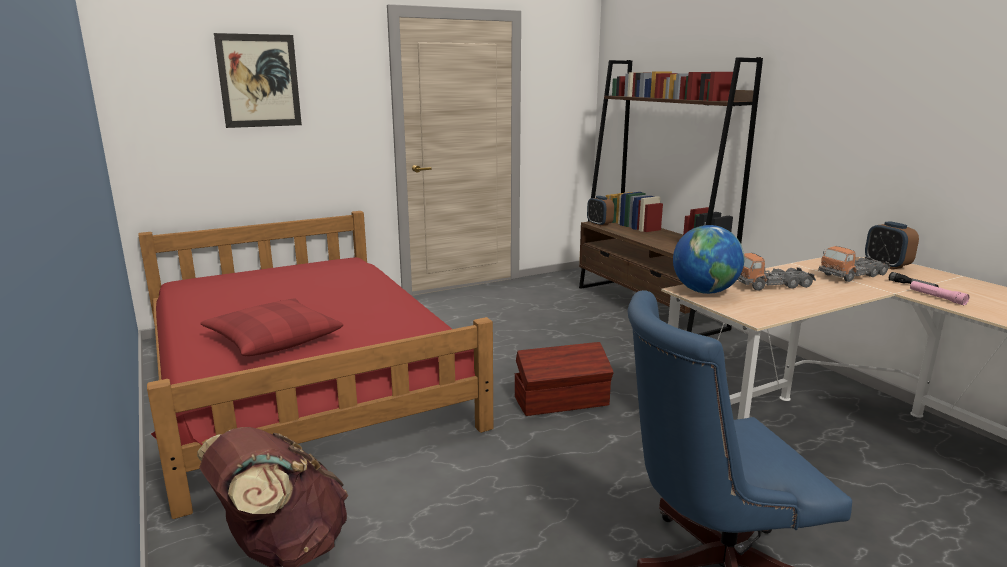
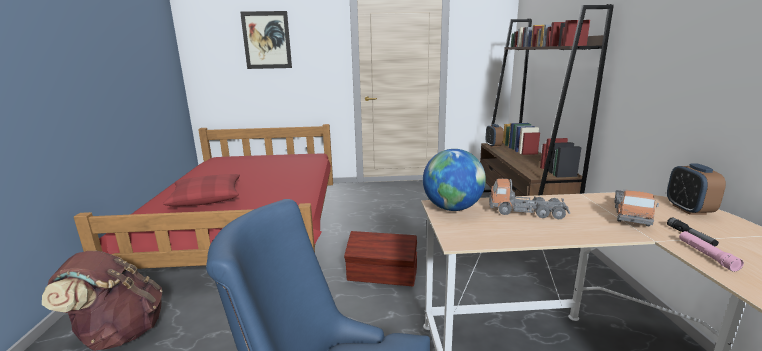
camera: 25 degrees right, 0 degrees up
(853, 275) = (631, 214): toy truck -> toy truck turned 60 degrees counterclockwise

